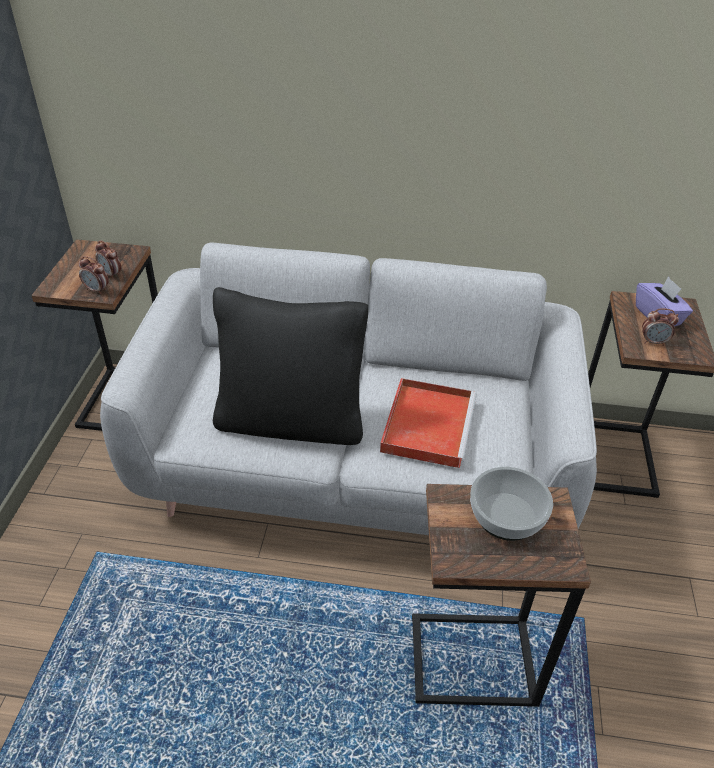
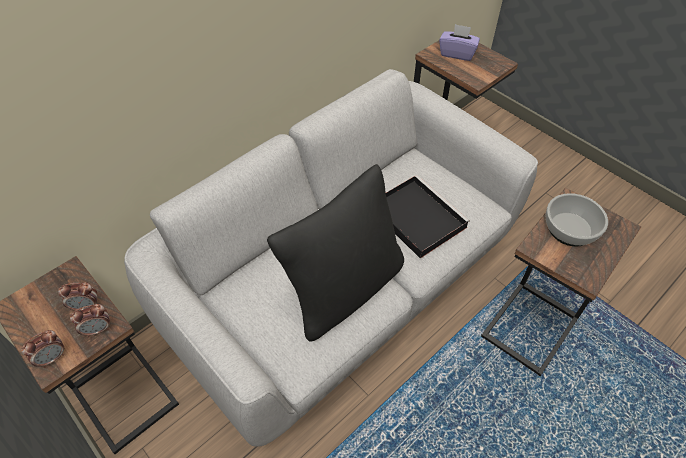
camera: 50 degrees left, 10 degrees up
(427, 424) = (415, 217): red tray -> black tray
(653, 342) = (477, 71): alarm clock -> alarm clock (53, 358)

